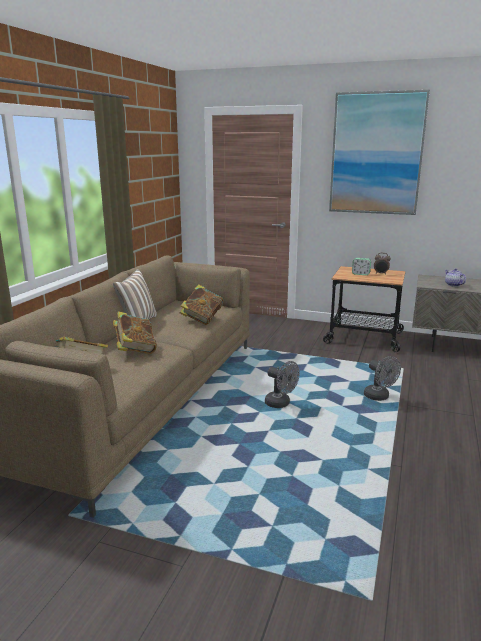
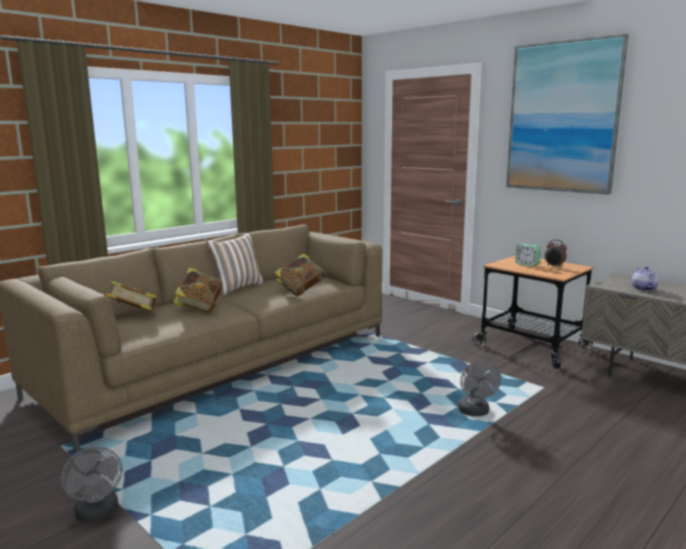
camera: 25 degrees right, 5 degrees down
(281, 404) = (353, 396): grey fan -> grey fan (98, 514)

